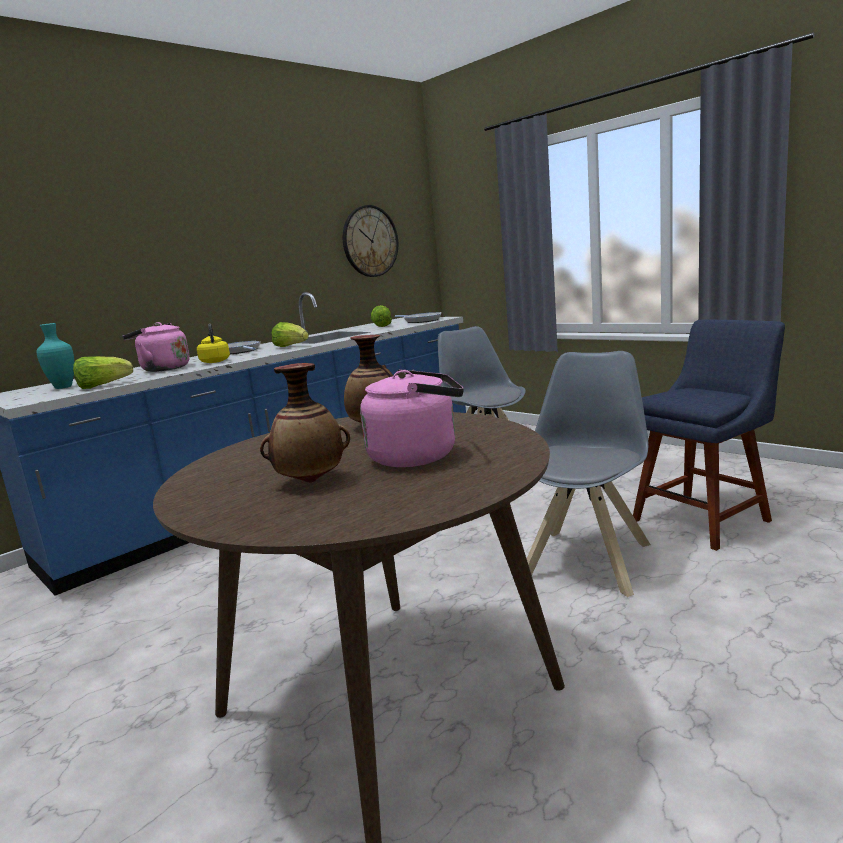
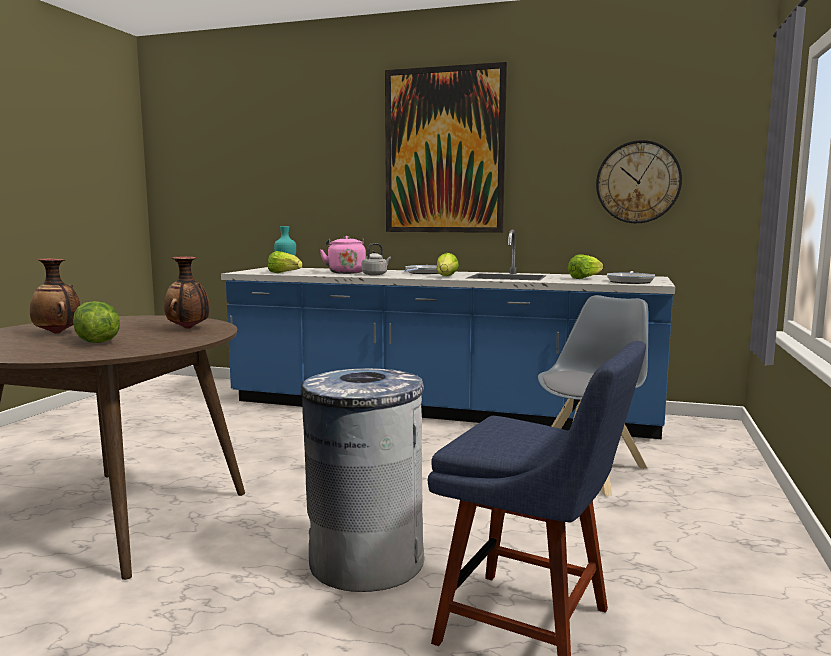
camera: 60 degrees right, 5 degrees down
(204, 214) = (444, 151): none -> picture
(215, 361) = (375, 274): yellow kettle -> grey kettle
(418, 456) = (95, 341): pink kettle -> lettuce
(588, 559) = (366, 561): grey chair -> grey trash can

